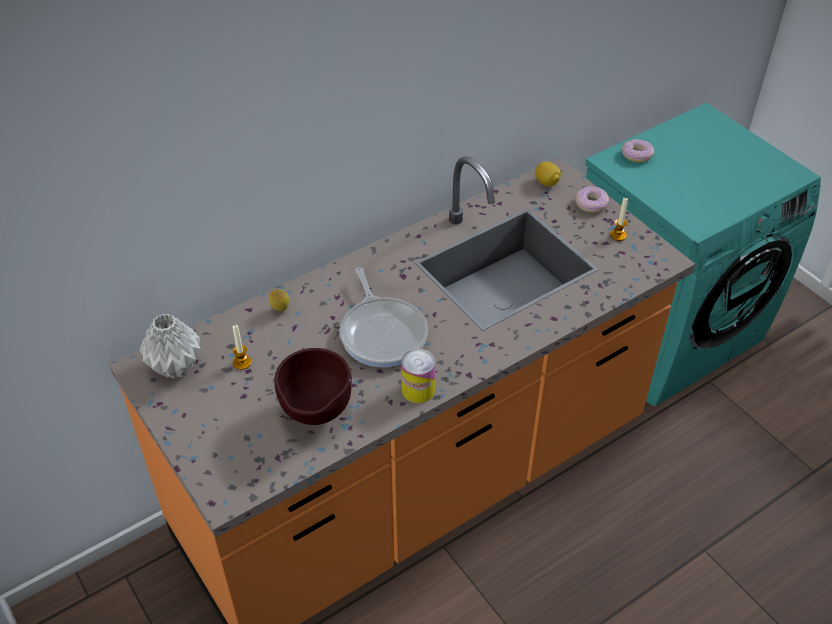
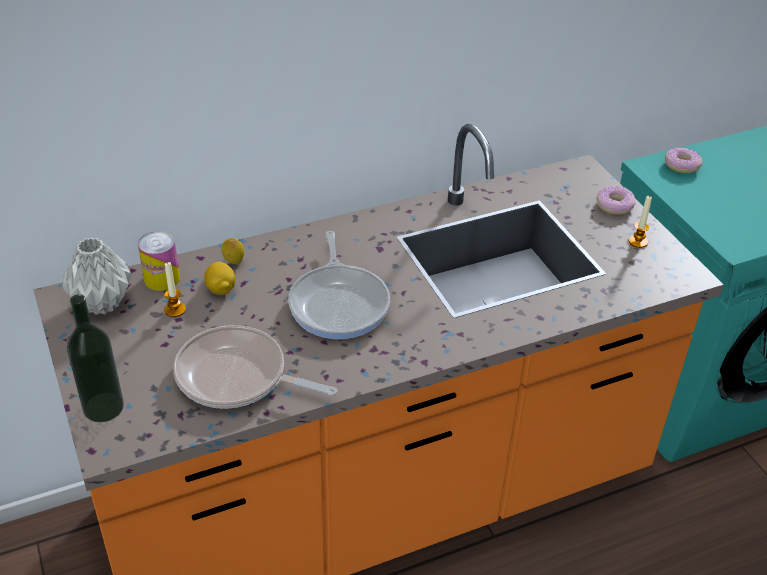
camera: 10 degrees right, 5 degrees down
(209, 462) = (103, 407): none -> bottle
(315, 415) = (237, 377): brown bowl -> frying pan
(418, 390) = (361, 369): can -> can (162, 278)
(546, 182) = (568, 177): lemon -> lemon (221, 289)

